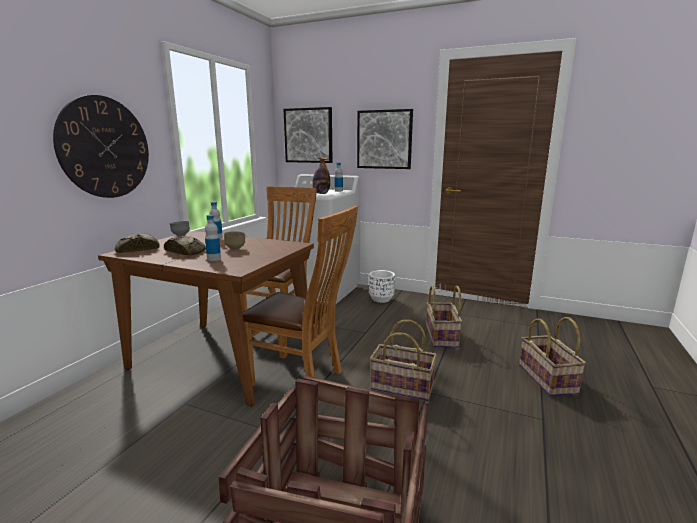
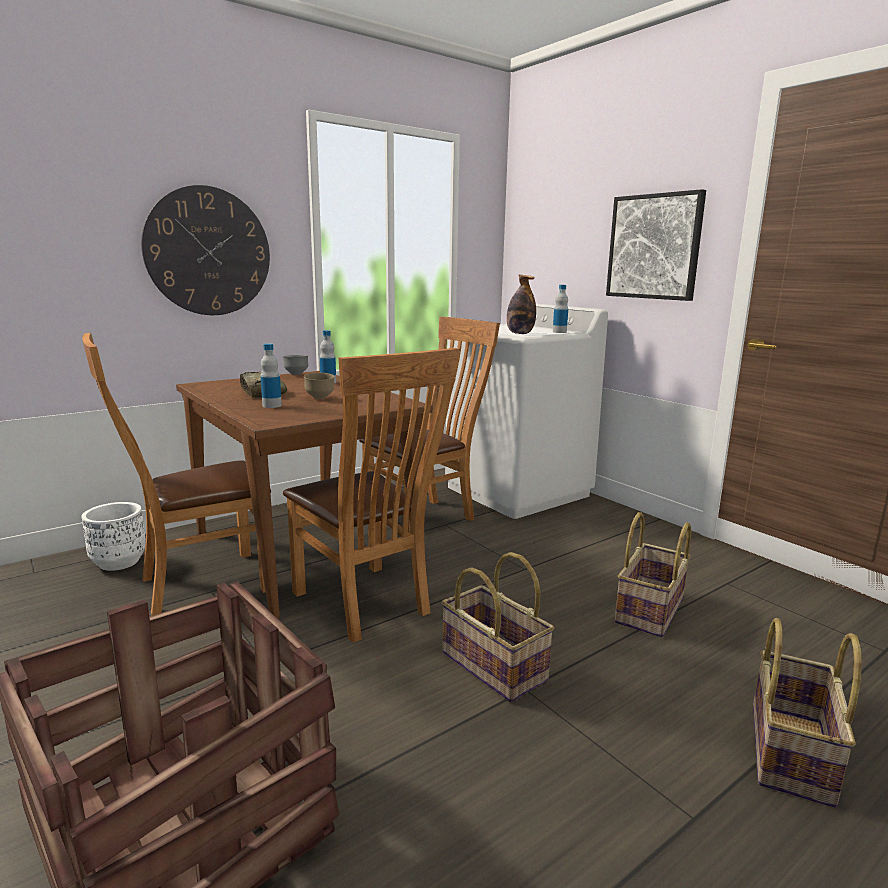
camera: 30 degrees right, 0 degrees up
(137, 249) = (221, 383): bread -> none
(168, 403) = (197, 584): none -> brown chair
(308, 135) = (545, 241): picture -> none
(381, 299) = (606, 525): white planter -> white planter (118, 562)

